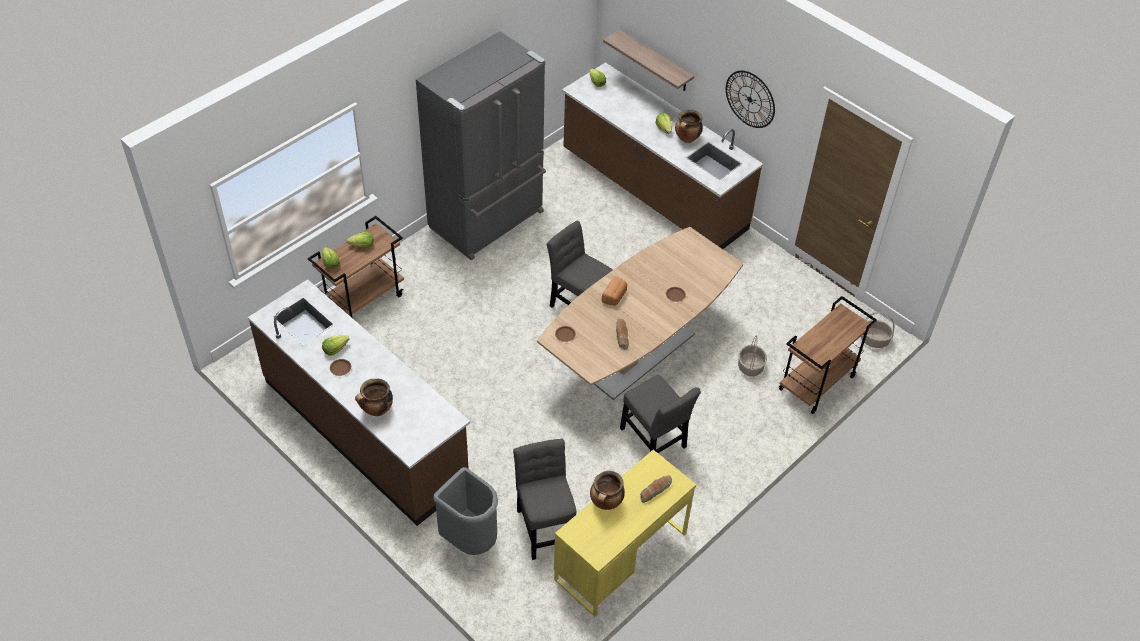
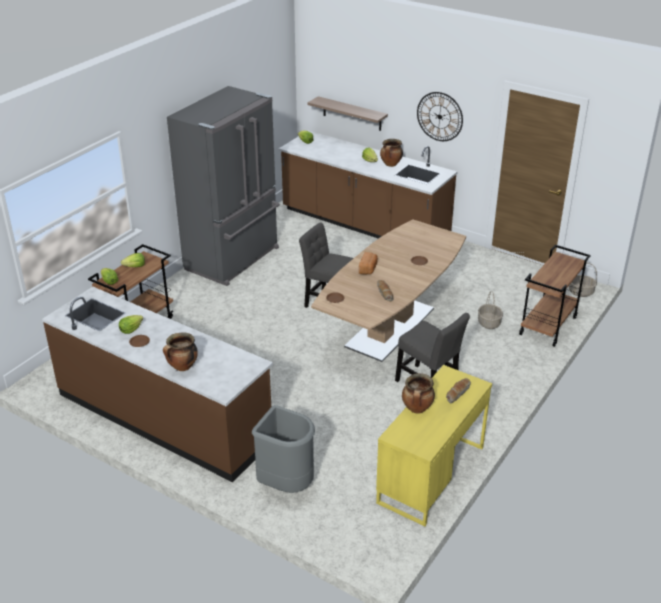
camera: 10 degrees left, 15 degrees down
(544, 526) = (353, 463): grey chair -> none

